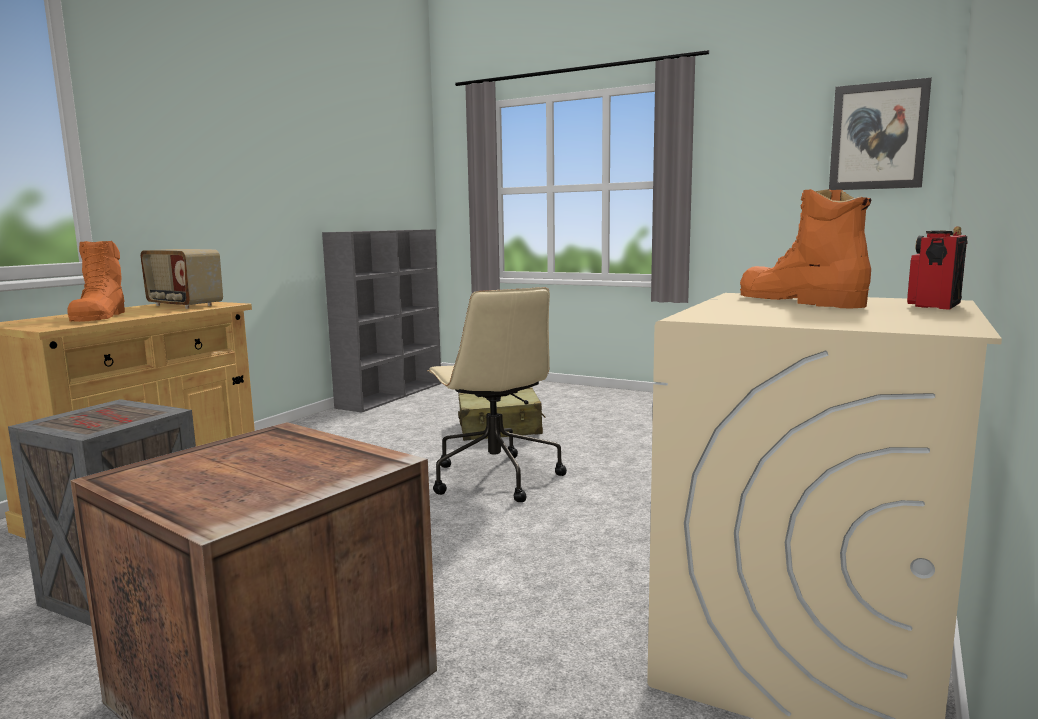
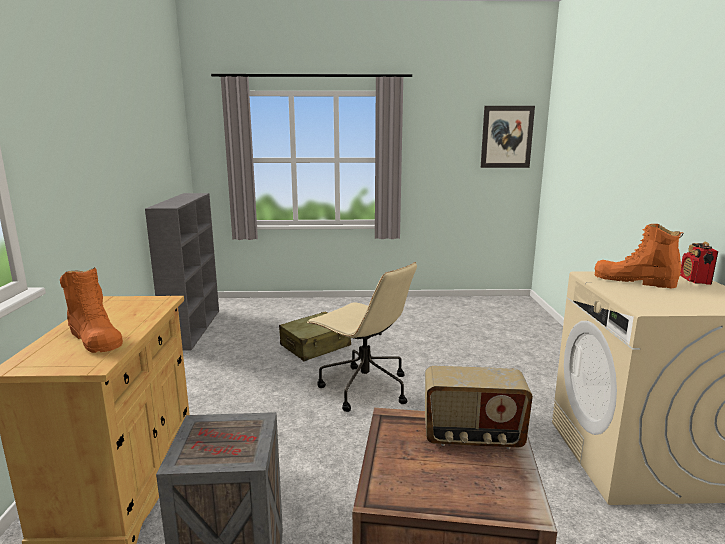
camera: 30 degrees left, 5 degrees up
(183, 305) = (128, 307): radio -> radio (472, 437)

